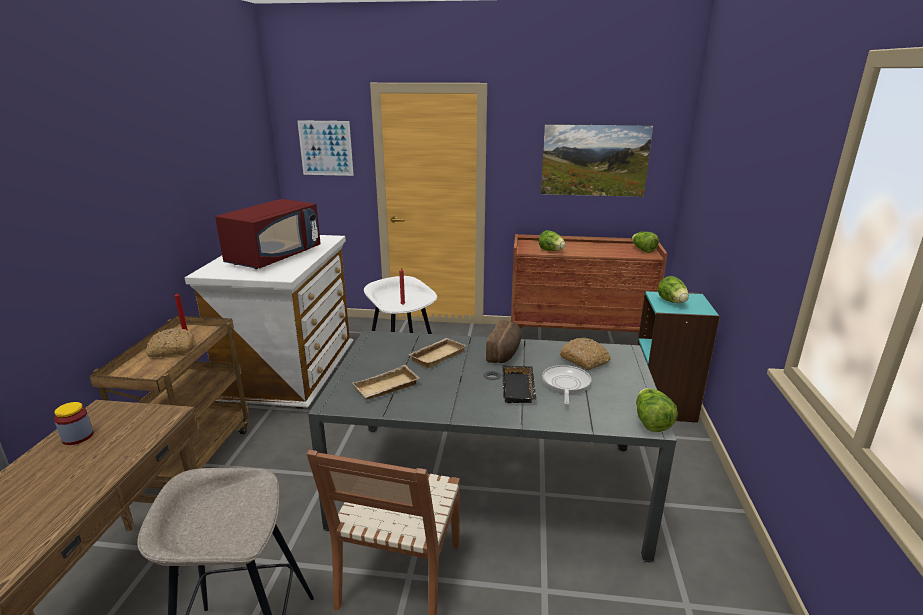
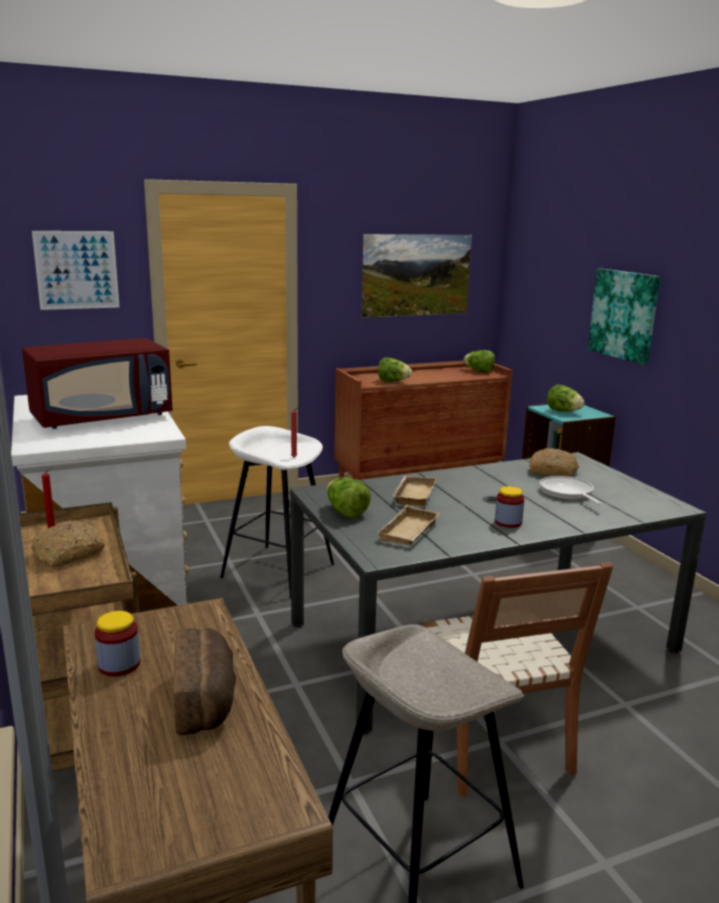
camera: 30 degrees left, 5 degrees down
(274, 257) = (102, 418): red microwave -> red microwave turned 60 degrees clockwise
(472, 400) = (508, 522): none -> jar
(505, 353) = (475, 479): bread -> bread (206, 700)
(520, 389) = (535, 504): black tray -> none
(651, 422) = (672, 504): lettuce -> lettuce (345, 512)
(740, 217) = (624, 315): none -> picture

